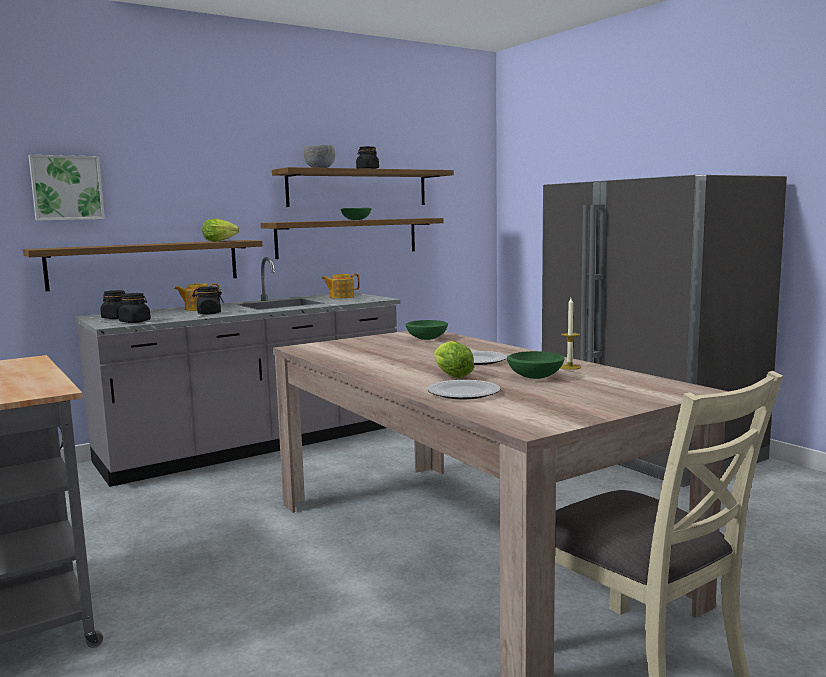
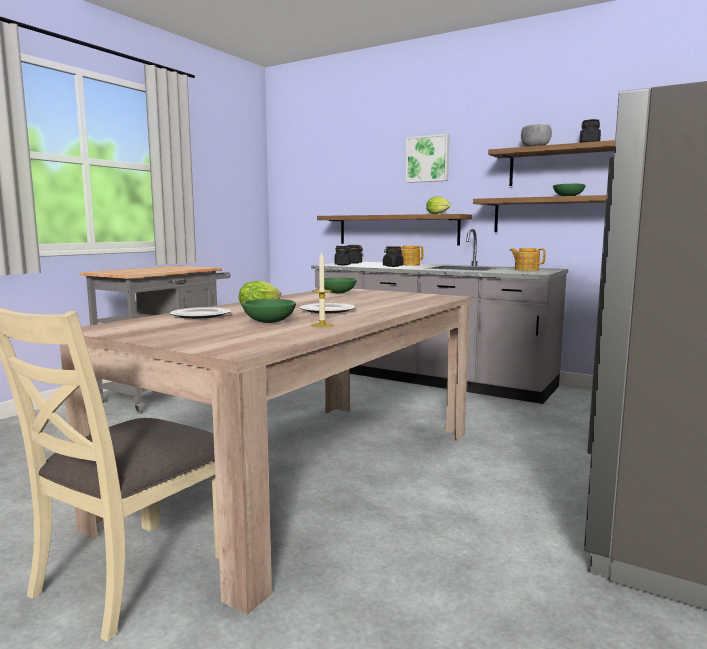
camera: 65 degrees right, 0 degrees up
(67, 188) = (357, 177): picture -> picture (428, 159)
(427, 338) = (414, 299): green bowl -> green bowl (339, 292)

